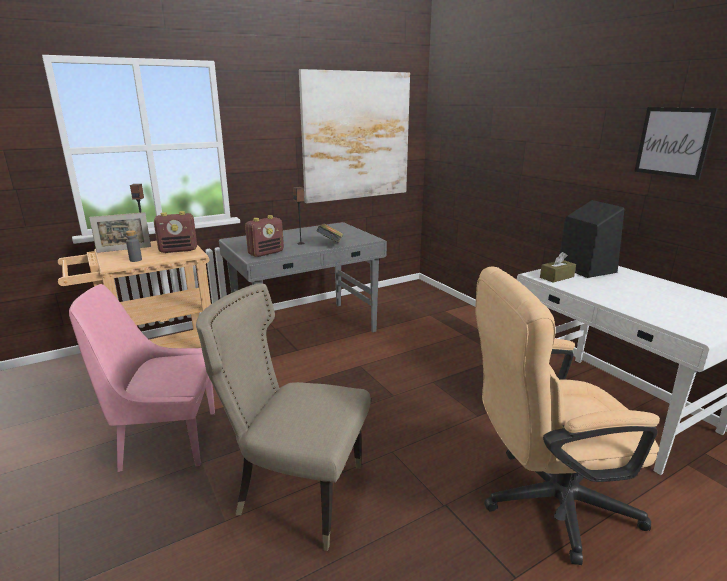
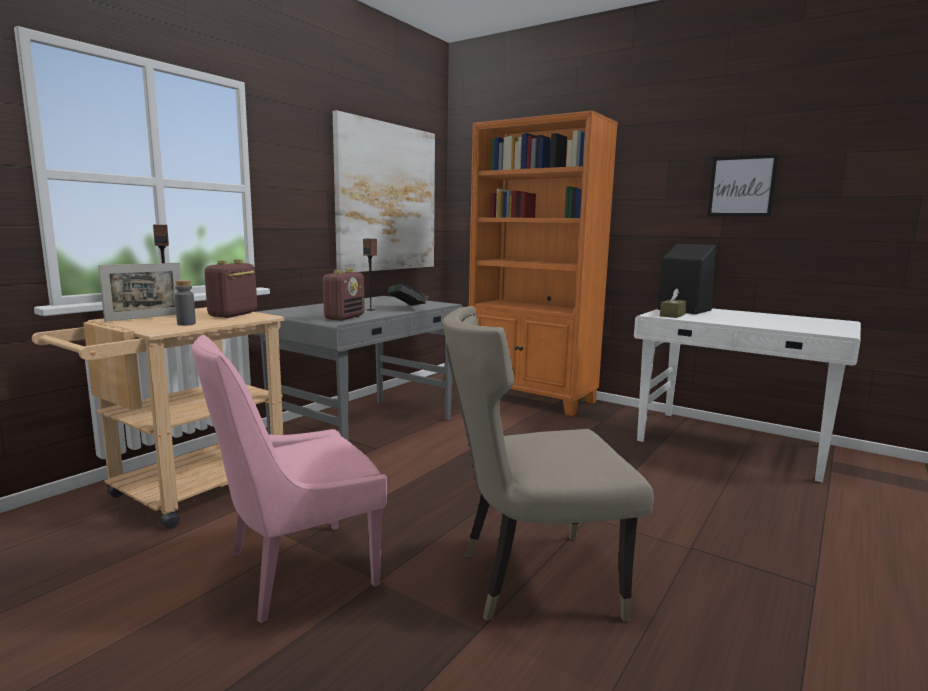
camera: 25 degrees left, 10 degrees down
(179, 250) = (233, 315): radio -> radio turned 150 degrees clockwise
(464, 320) = (532, 398): none -> orange bookcase
(544, 502) = (767, 523): beige office chair -> none

